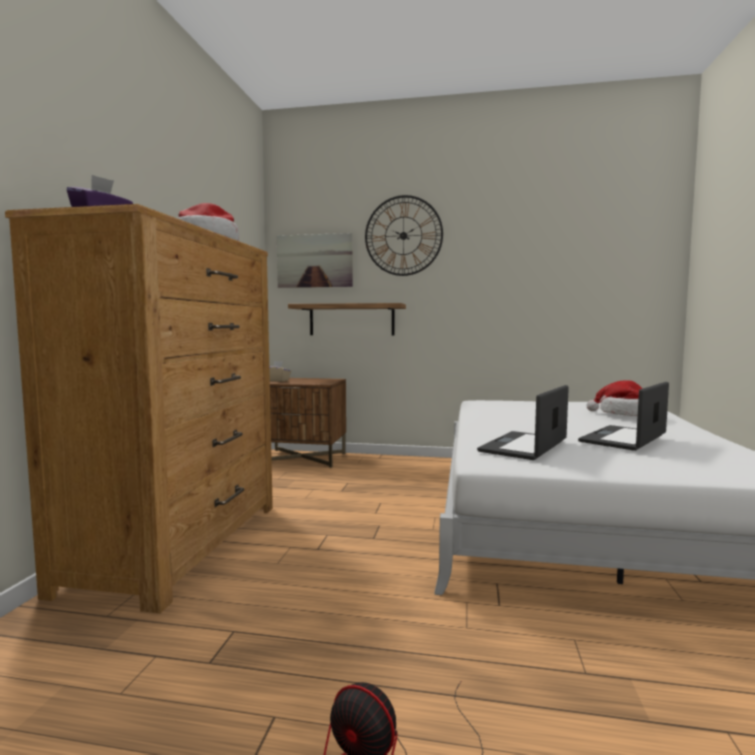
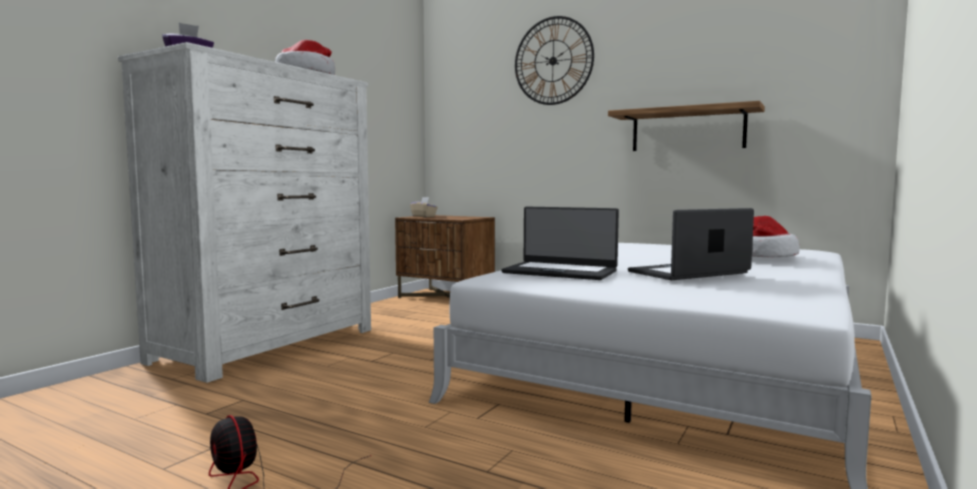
camera: 20 degrees right, 0 degrees up
(180, 544) = (269, 345): brown dresser -> white dresser
(314, 261) = (467, 94): picture -> none
(351, 320) = (501, 154): shelf -> shelf (687, 130)
(525, 446) = (560, 272): laptop -> laptop turned 120 degrees counterclockwise

